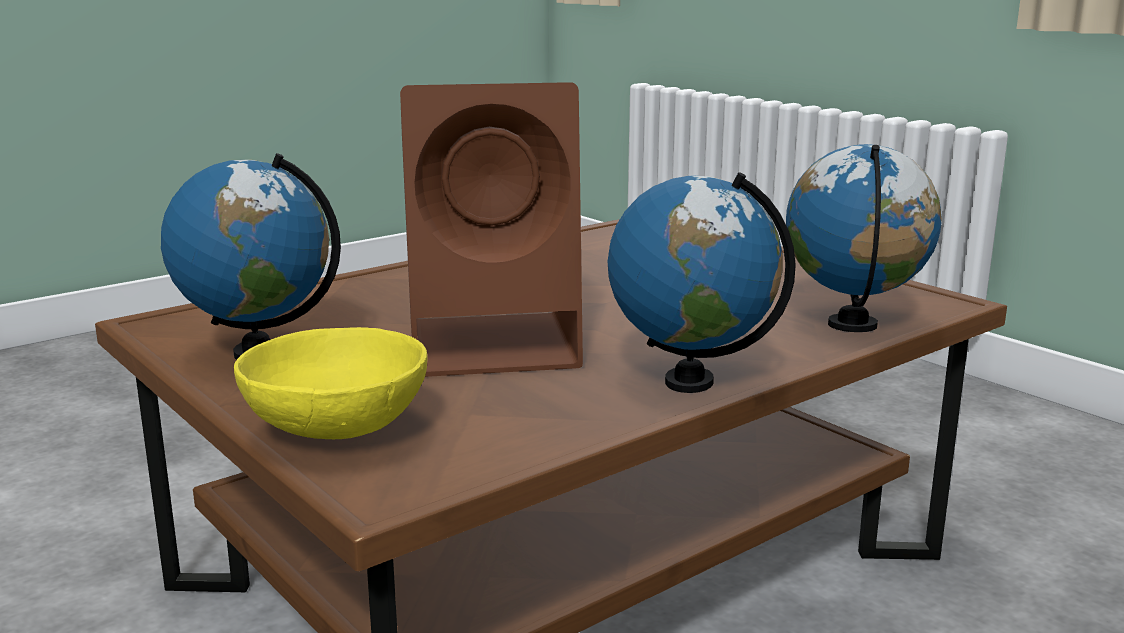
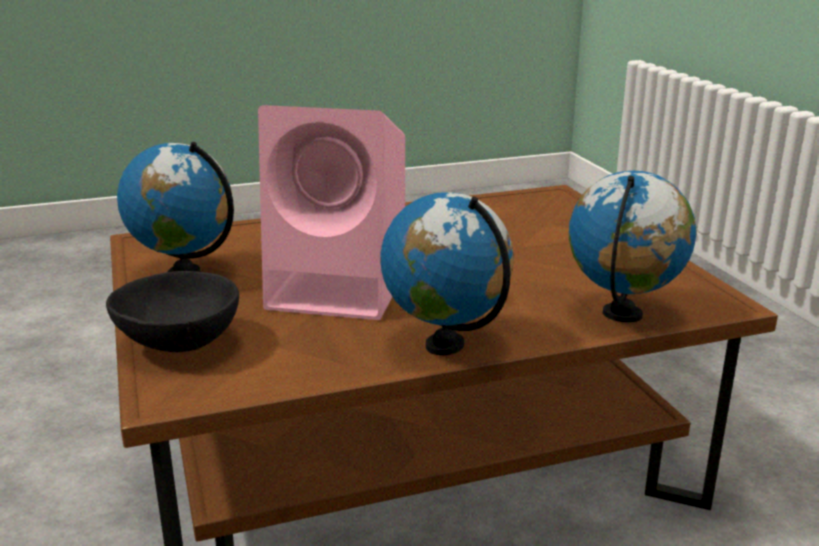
camera: 20 degrees right, 5 degrees up
(340, 429) = (181, 343): yellow bowl -> black bowl
(497, 343) = (342, 290): brown speaker -> pink speaker

